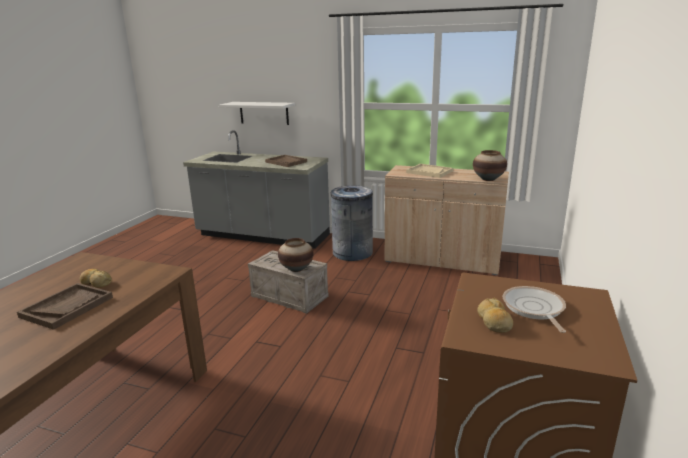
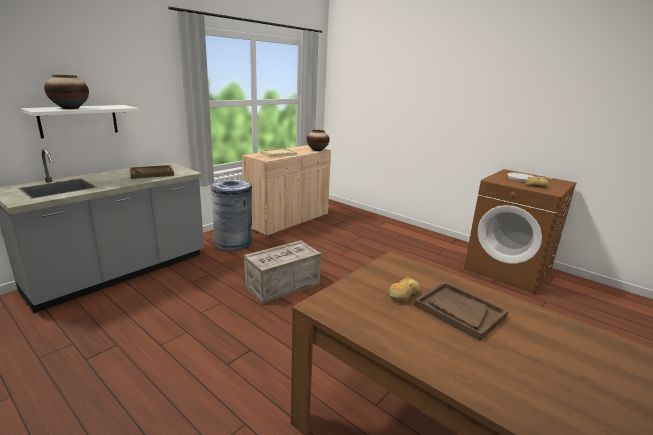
camera: 70 degrees left, 0 degrees up
(296, 269) = (299, 252): vase -> vase (70, 108)

